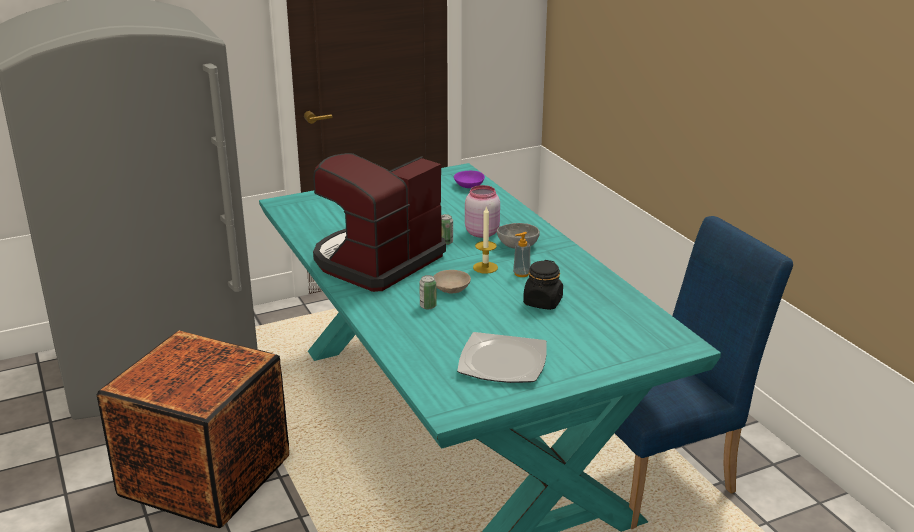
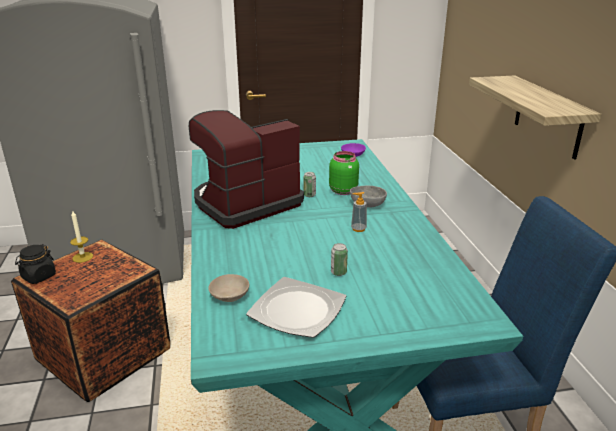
camera: 15 degrees right, 0 degrees up
(428, 306) = (262, 246): can -> can (338, 272)
(452, 288) = (292, 234): beige bowl -> beige bowl (231, 295)
(481, 232) = (343, 191): pink jar -> green jar
(485, 267) = (330, 219): candle -> candle (82, 257)
(542, 302) = (364, 257): black jar -> black jar (38, 276)
(697, 124) = (548, 116): none -> shelf

